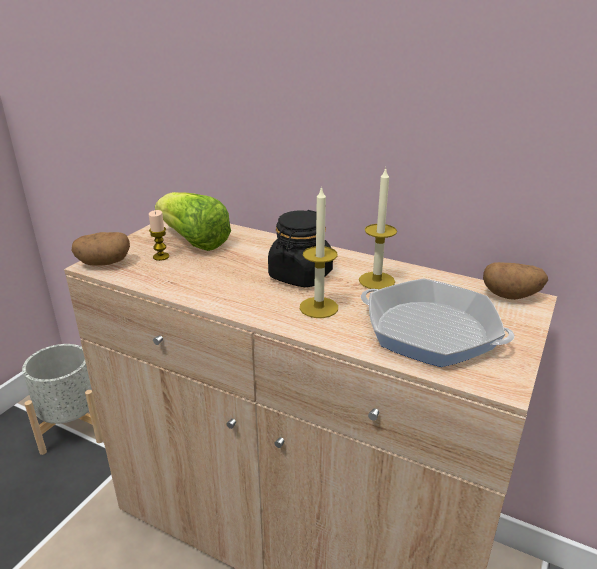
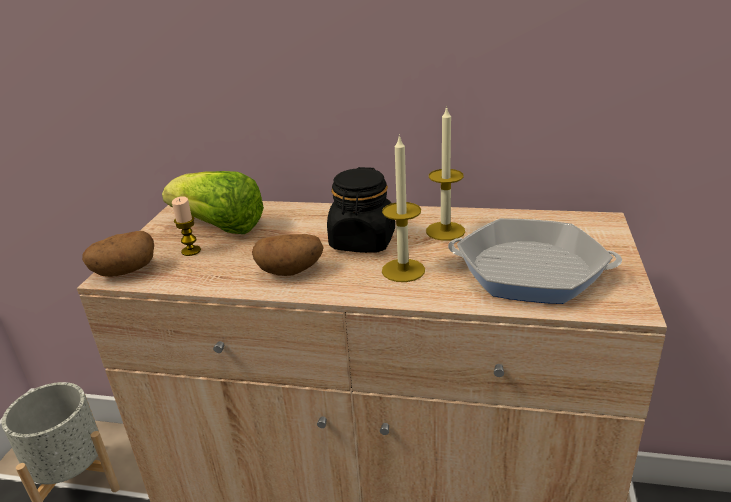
camera: 15 degrees left, 0 degrees up
(511, 296) = (582, 220): potato -> potato (291, 271)

